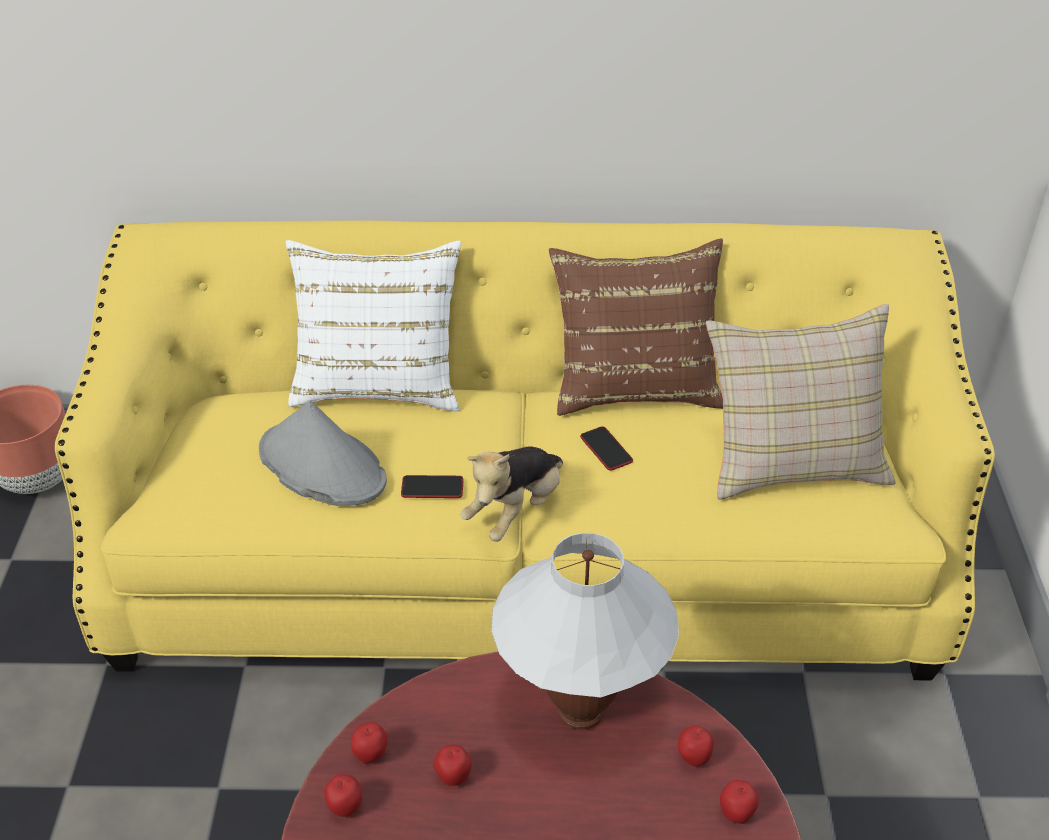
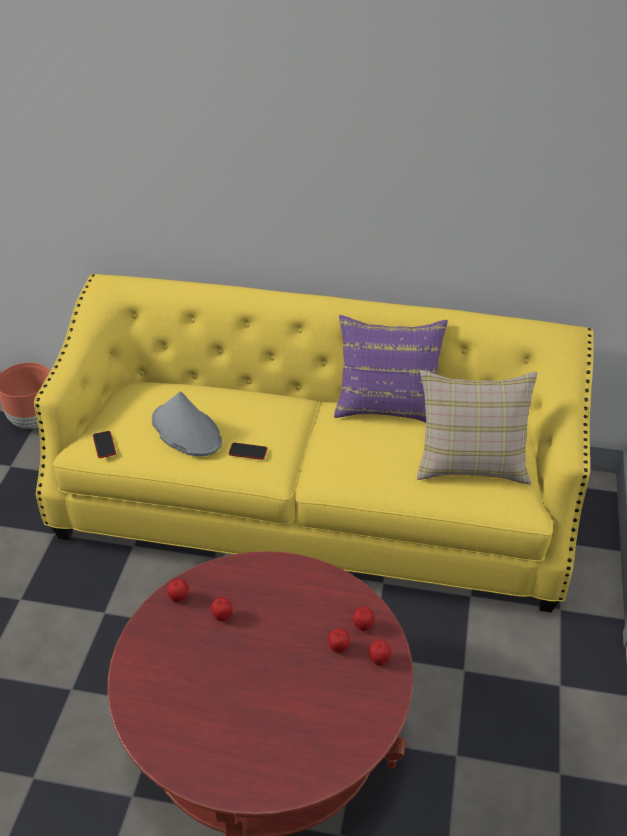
camera: 10 degrees right, 0 degrees up
(345, 808) = (158, 624): apple -> apple (338, 648)
(379, 381) = (232, 384): white pillow -> none
(515, 511) = (294, 471): plush toy -> none
(579, 711) = (304, 591): white table lamp -> none
(606, 449) = (357, 441): phone -> phone (104, 445)
(635, 384) = (388, 404): brown pillow -> purple pillow

